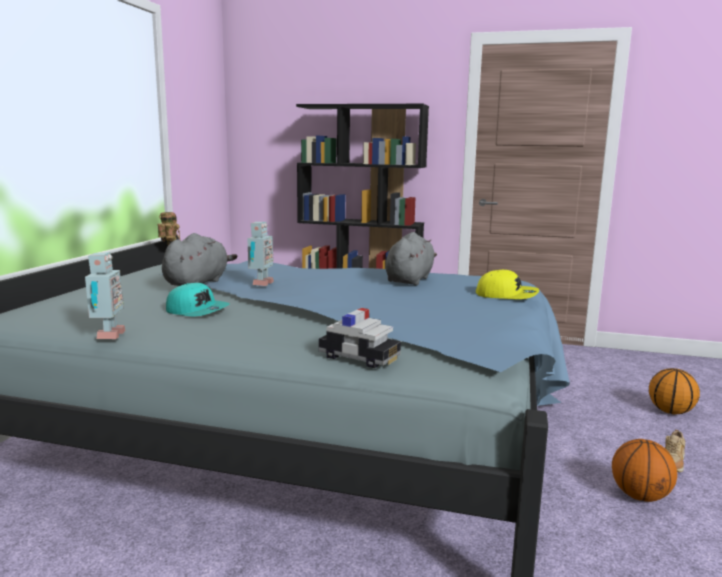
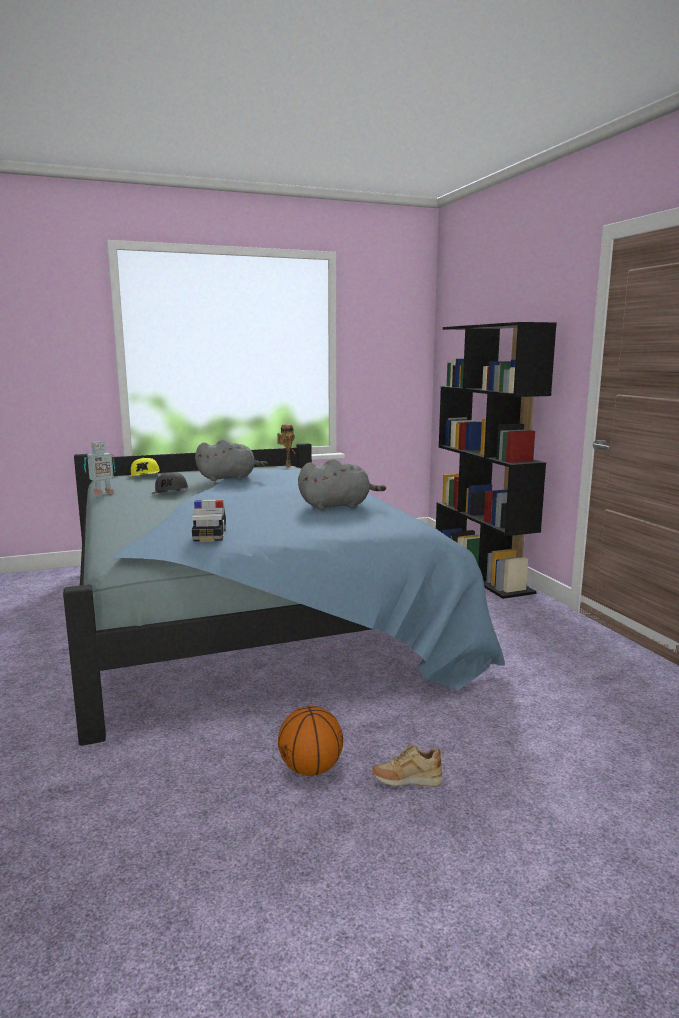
camera: 55 degrees right, 0 degrees up
(197, 311) = (171, 492): turquoise cap -> grey cap
(260, 284) = (252, 486): toy robot -> none
(359, 357) = (117, 531): toy car -> toy car (210, 535)
(506, 295) = (340, 532): yellow cap -> yellow cap (145, 475)
(670, 412) = (570, 766): basketball -> none

